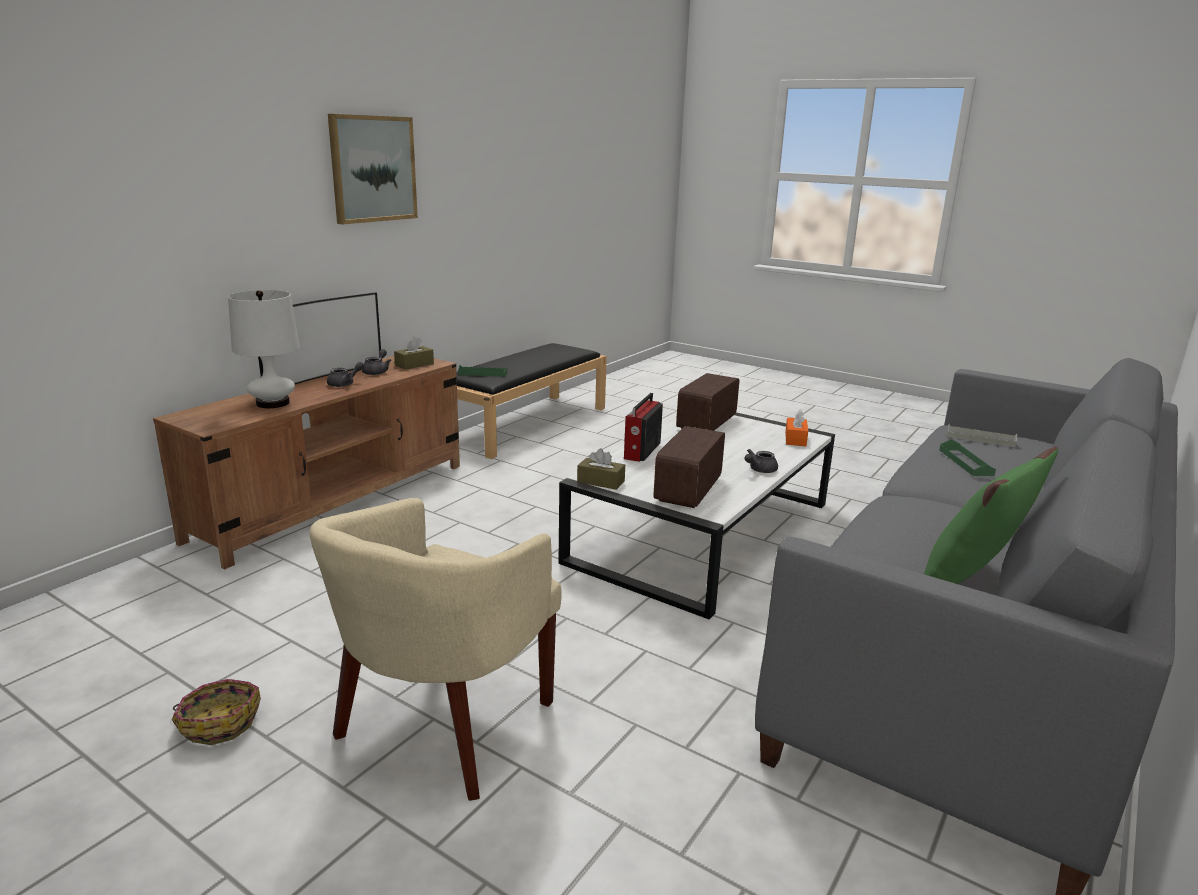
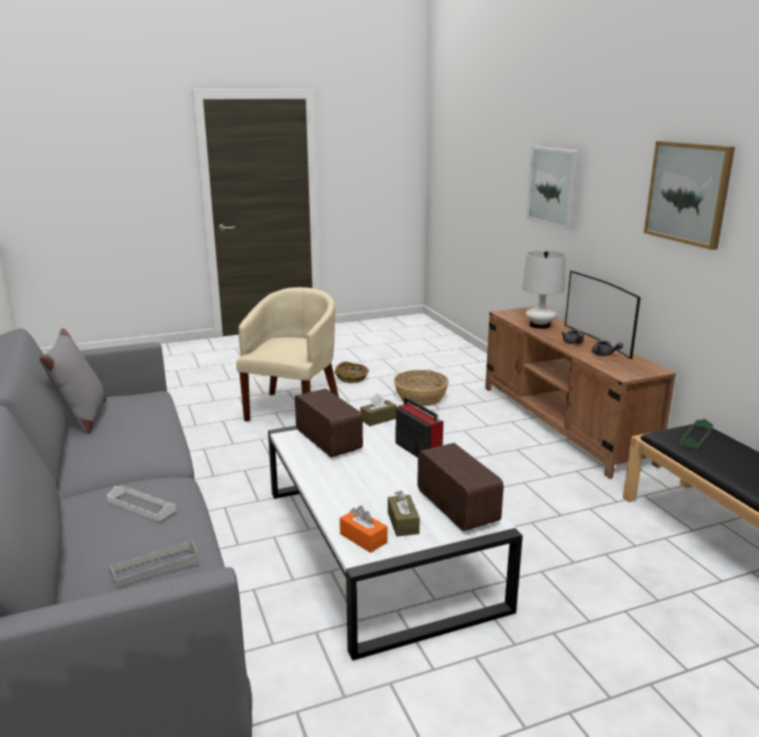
camera: 125 degrees right, 0 degrees up
(134, 201) = (554, 186): none -> picture
(299, 611) = (421, 398): none -> basket
(414, 364) = (622, 367): brown tissue box -> brown tissue box (403, 523)
(443, 726) = (293, 409): beige armchair -> beige armchair turned 45 degrees clockwise
(759, 470) = (322, 482): grey teapot -> none
(965, 462) = (141, 506): green tray -> white tray
(970, 585) = (83, 418): green pillow -> grey pillow

